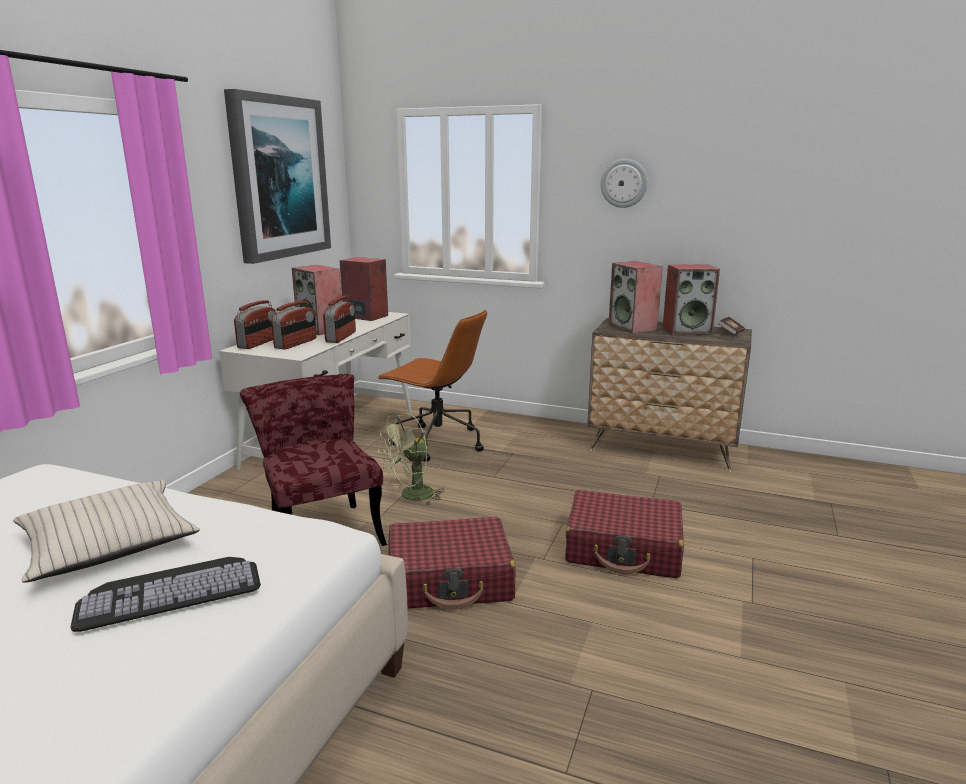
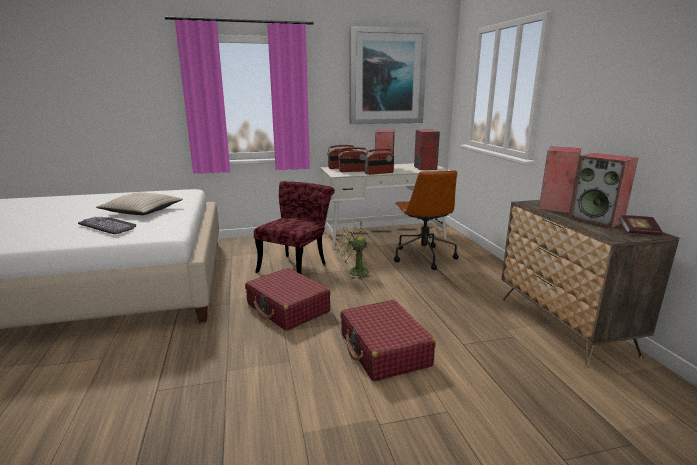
camera: 55 degrees right, 0 degrees up
(624, 183) = (594, 75): wall clock -> none

